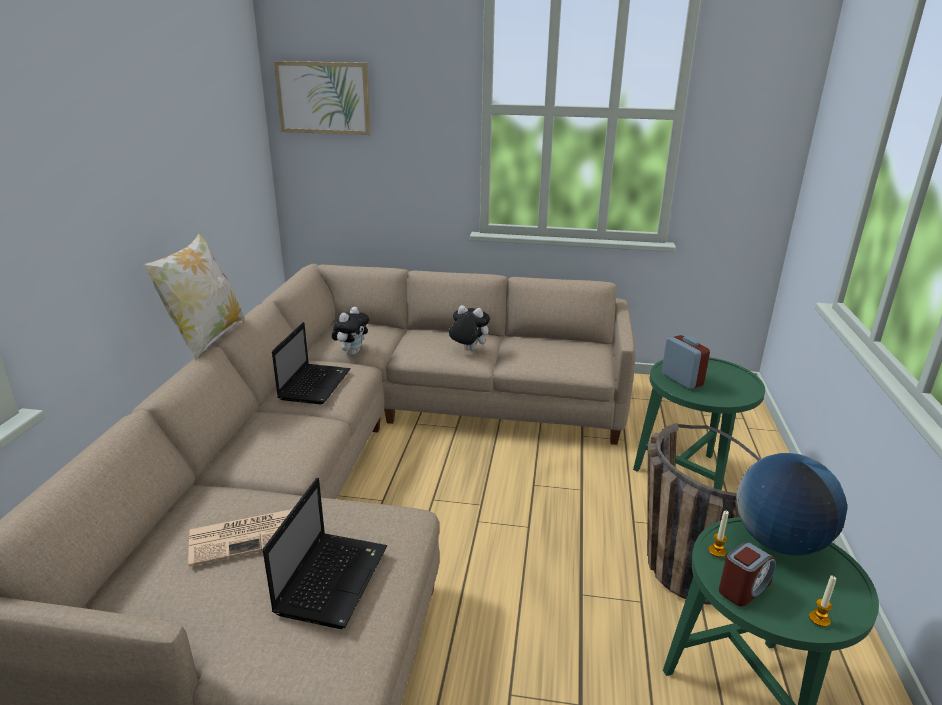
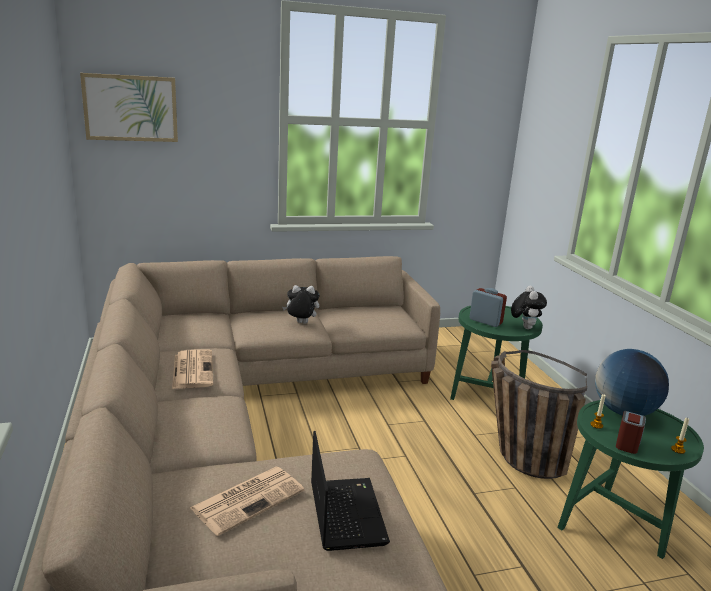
camera: 25 degrees left, 5 degrees down
(206, 338) = (94, 337): pillow -> none
(315, 384) = (192, 369): laptop -> newspaper
(352, 352) = (201, 339): plush toy -> plush toy (524, 327)

